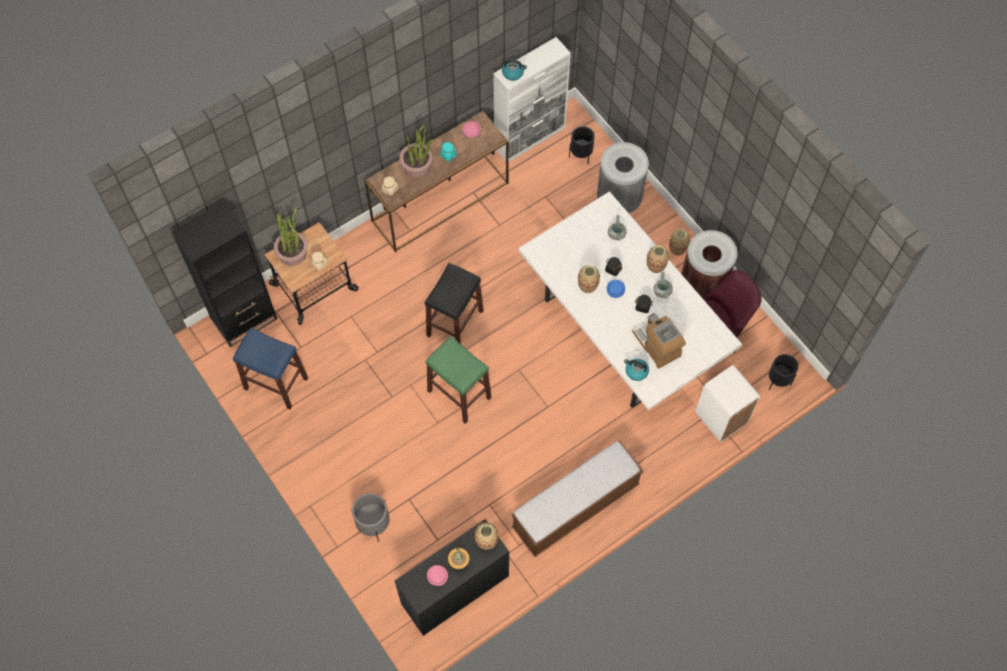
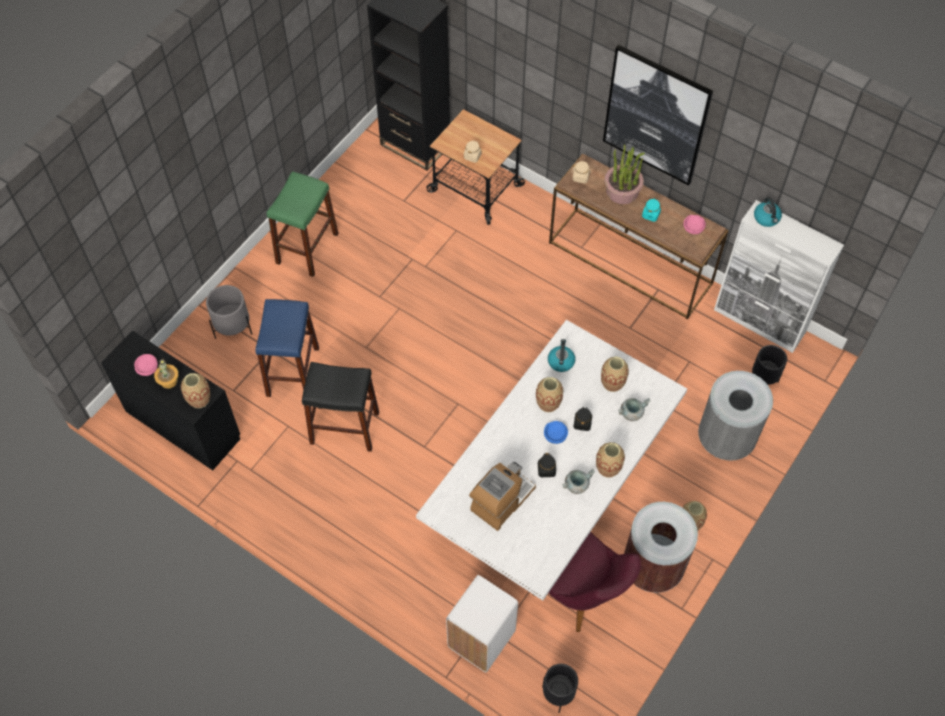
camera: 70 degrees right, 5 degrees down
(276, 383) = (356, 194): blue stool -> blue stool (293, 371)
(293, 253) = (475, 131): potted plant -> none
(407, 99) = (656, 115): none -> picture
(455, 323) = (488, 325): black stool -> black stool (345, 428)
(459, 394) = (406, 356): green stool -> green stool (307, 248)
(575, 507) = (313, 512): bench -> none
(586, 237) = (612, 383): none -> vase
(636, 371) = (457, 487): kettle -> kettle (560, 361)

